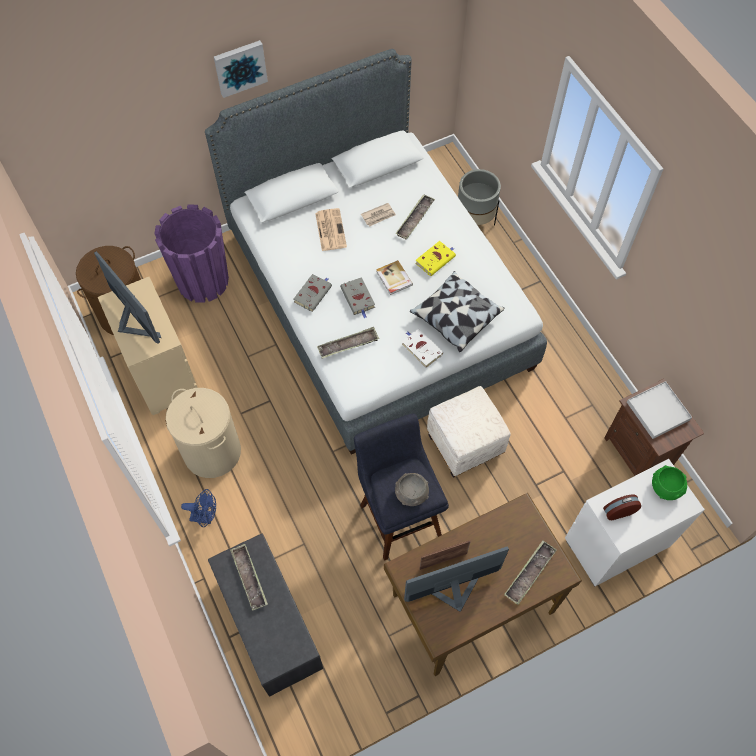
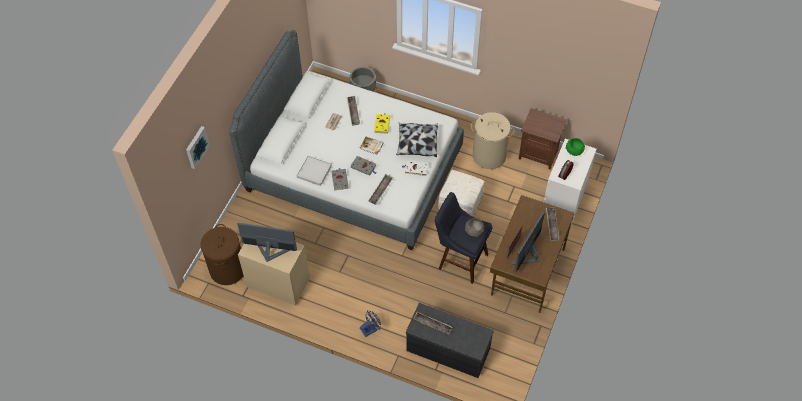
camera: 40 degrees left, 5 degrees down
(203, 281) = (252, 224): purple planter -> none
(211, 451) = (343, 299): beige laundry basket -> beige laundry basket (489, 156)
(240, 67) = (234, 85): picture -> picture (196, 147)
(330, 229) = (317, 144): newspaper -> none
(658, 411) = (540, 123): white tray -> white tray (314, 172)

